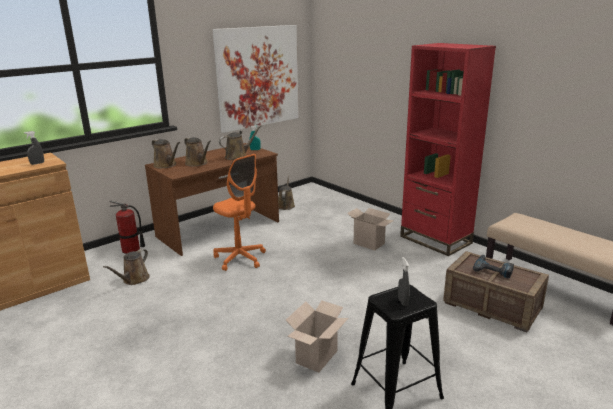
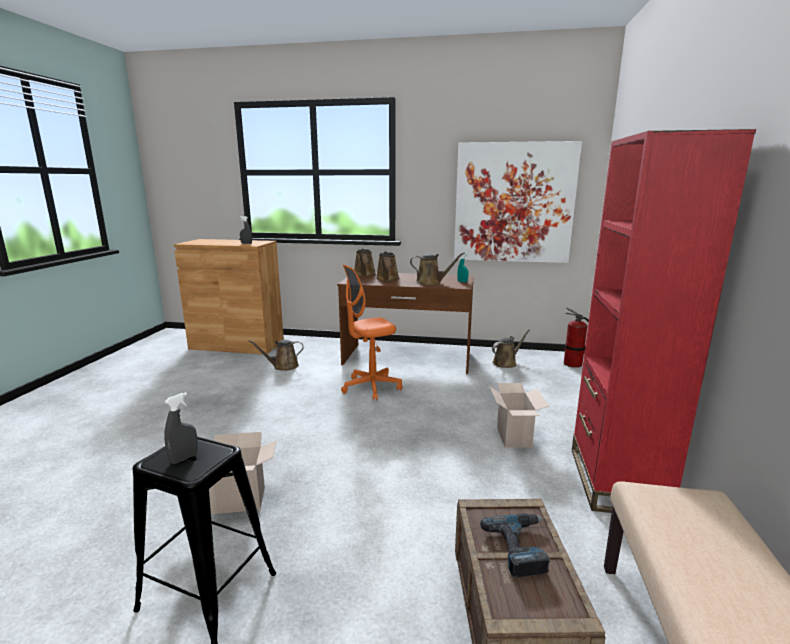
camera: 50 degrees right, 5 degrees down
(131, 250) = (324, 347): fire extinguisher -> fire extinguisher (573, 364)
(240, 258) = (371, 387): orange office chair -> orange office chair turned 60 degrees clockwise

